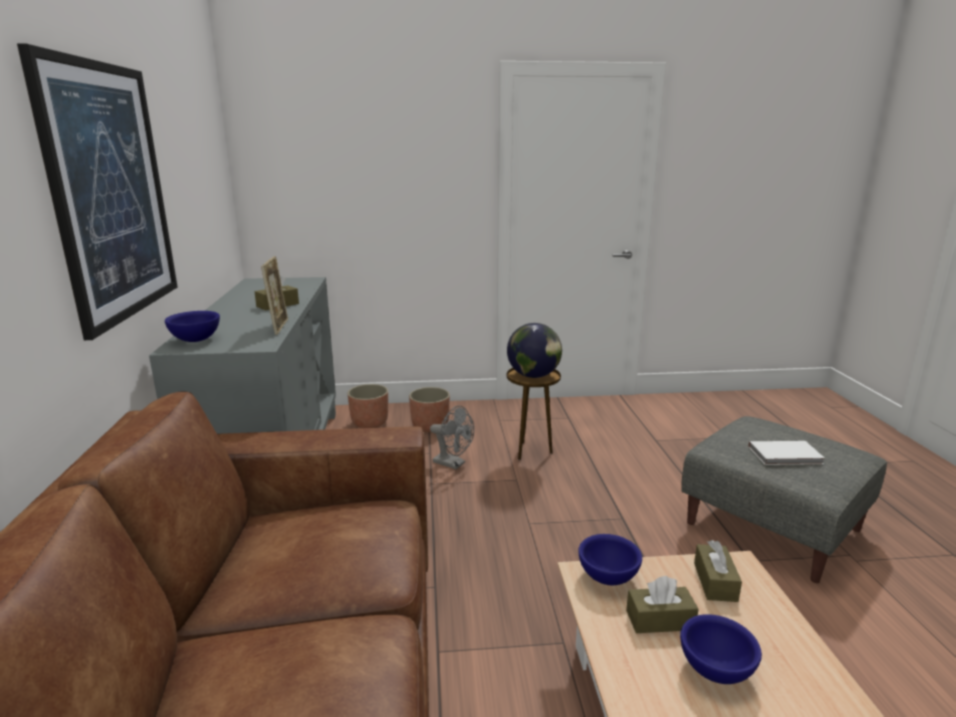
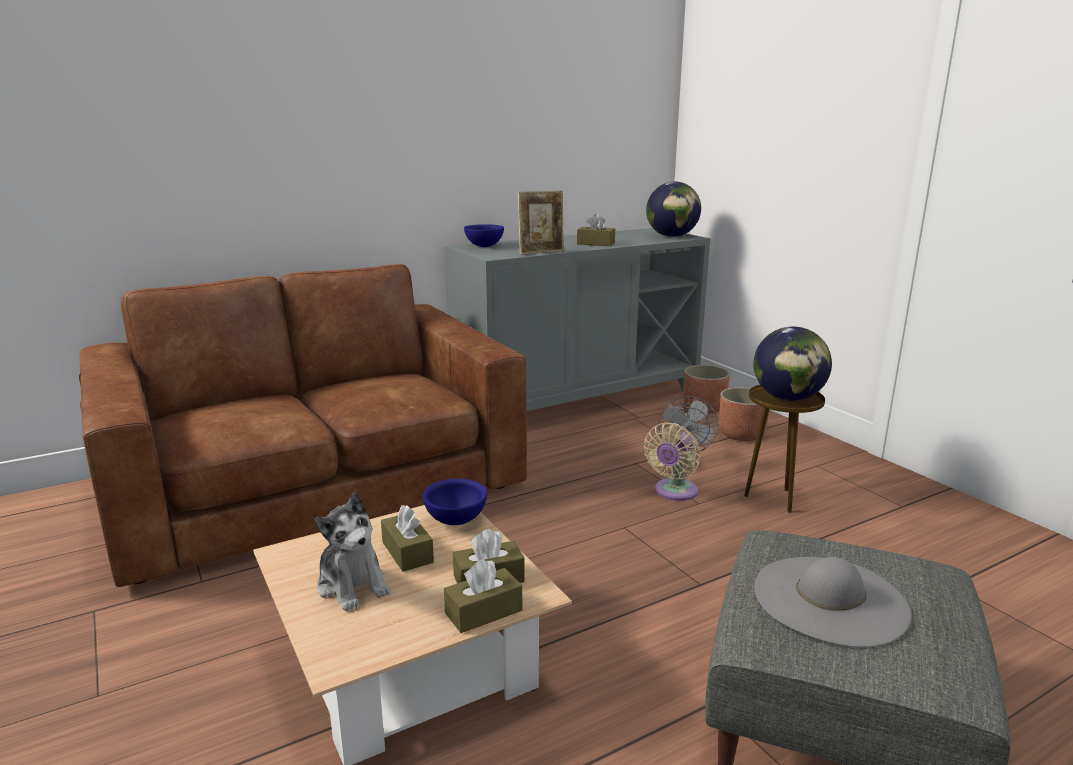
camera: 65 degrees right, 0 degrees up
(111, 193) = (441, 123): picture -> none
(297, 282) = (672, 236): none -> globe
(492, 484) = (674, 492): none -> beige fan
(714, 669) = (352, 585): blue bowl -> plush toy
(765, 596) = (483, 612): none -> brown tissue box
(786, 455) = (830, 599): white book -> grey hat

